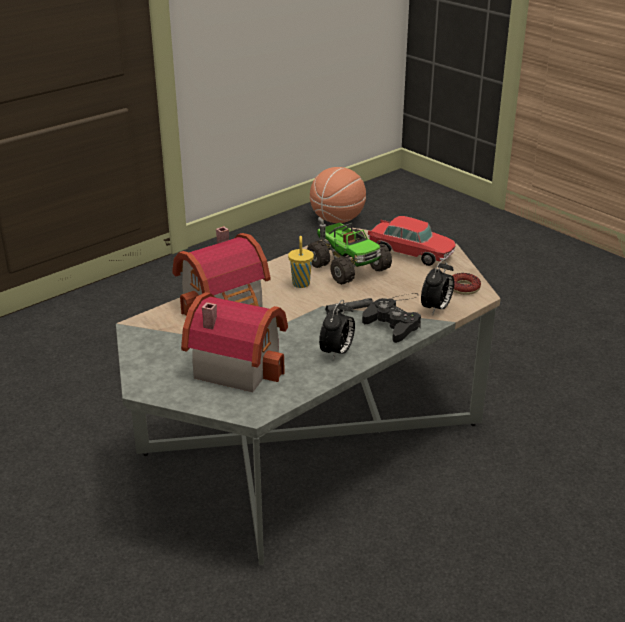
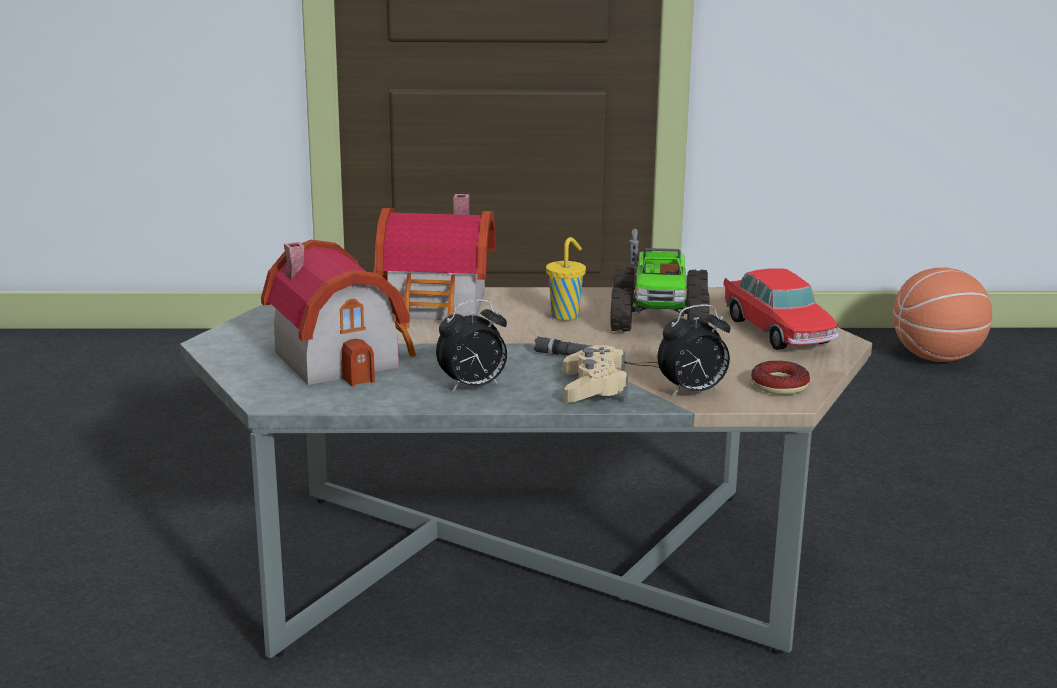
camera: 40 degrees right, 10 degrees down
(392, 326) = (594, 387): black game controller -> beige game controller

